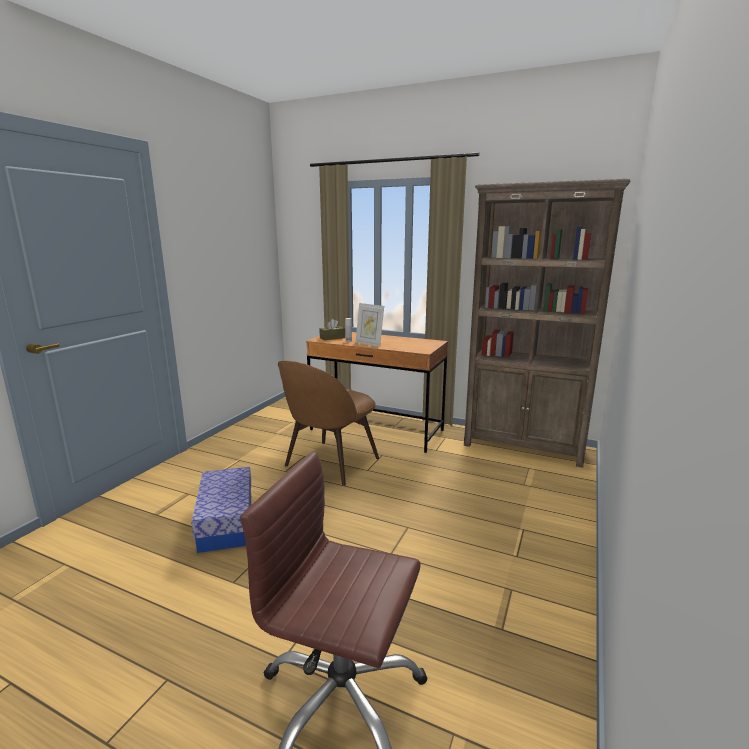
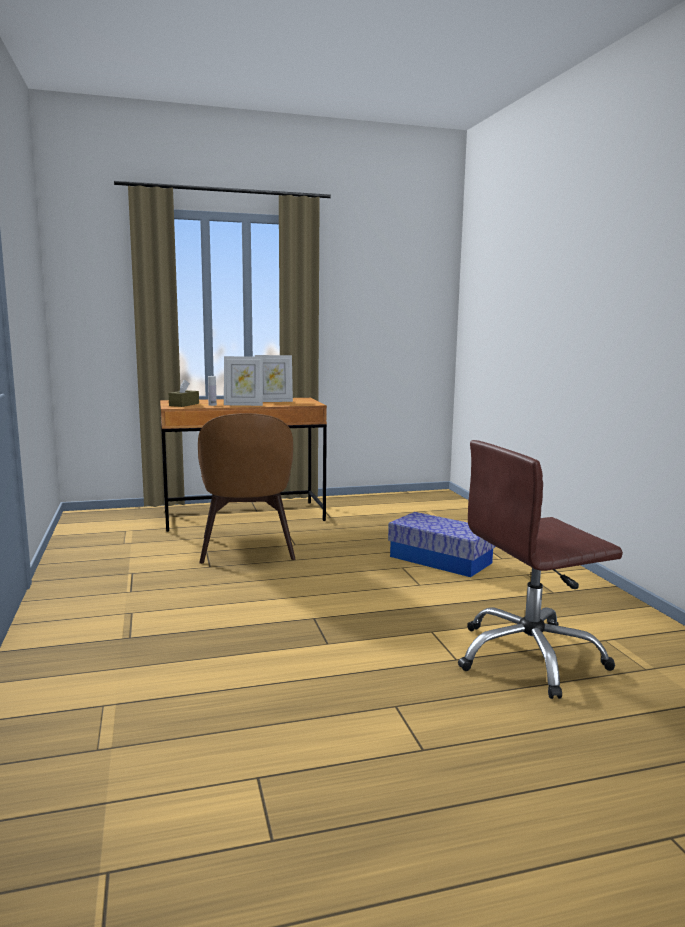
camera: 40 degrees left, 5 degrees down
(227, 521) = (229, 615): storage box -> storage box (440, 559)
(403, 342) = (274, 401): none -> picture frame
(524, 447) = (398, 499): brown bookcase -> none

